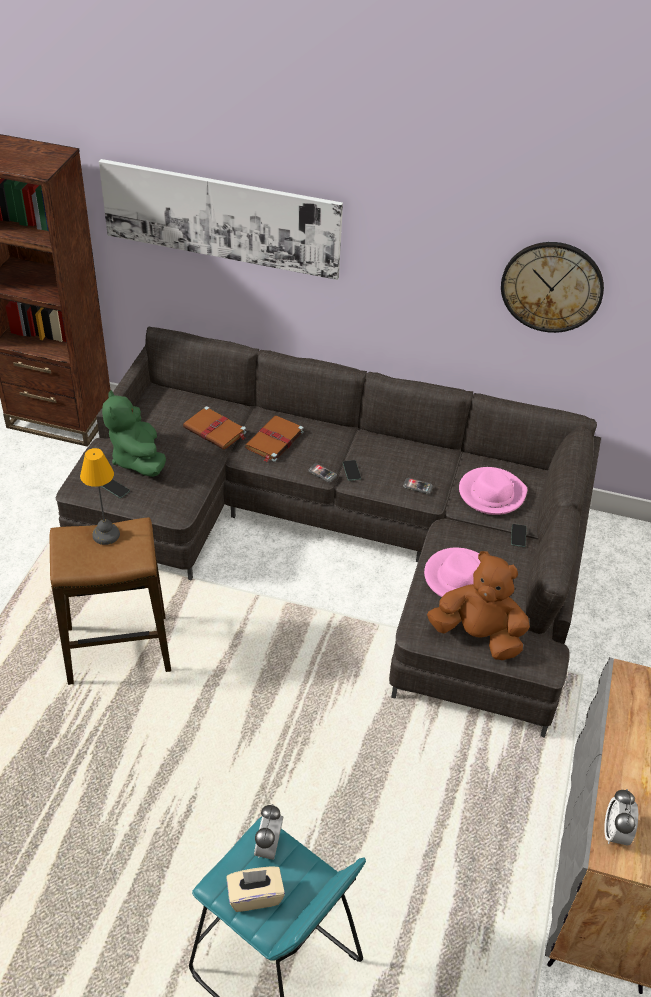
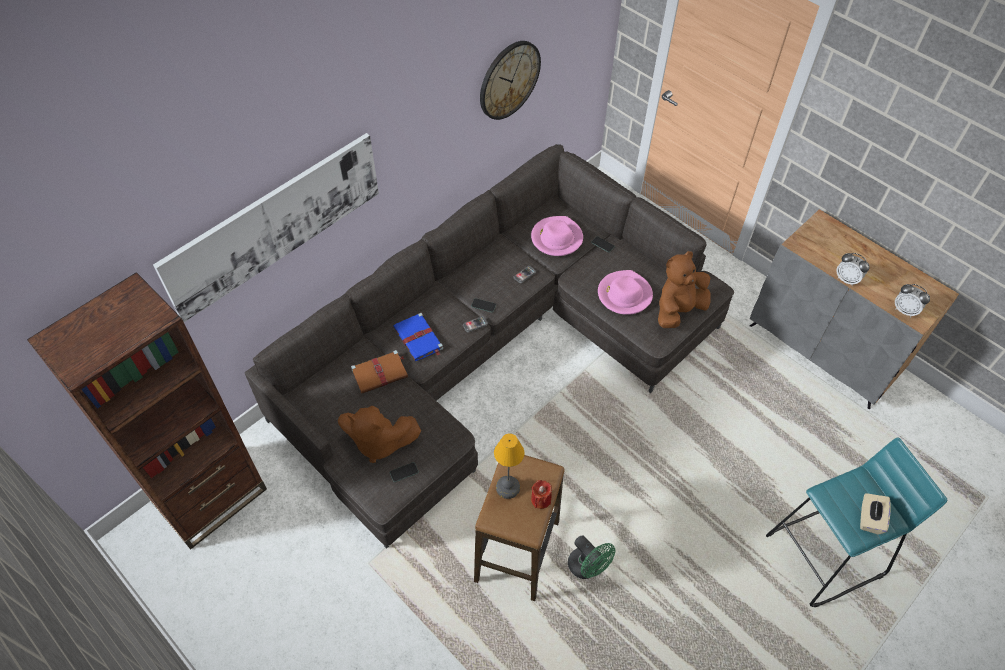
camera: 60 degrees left, 10 degrees up
(105, 564) = (541, 499): none -> red candle
(129, 717) = (587, 568): none -> green fan
(138, 459) = (378, 442): green plush toy -> brown plush toy
(268, 847) = (836, 496): alarm clock -> alarm clock (846, 279)
(274, 440) = (418, 339): brown book -> blue book

